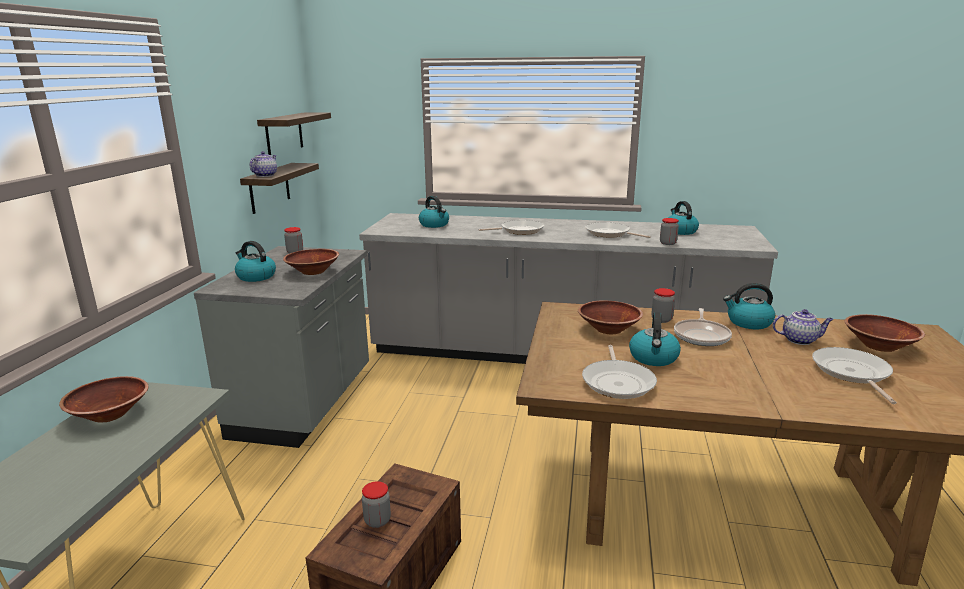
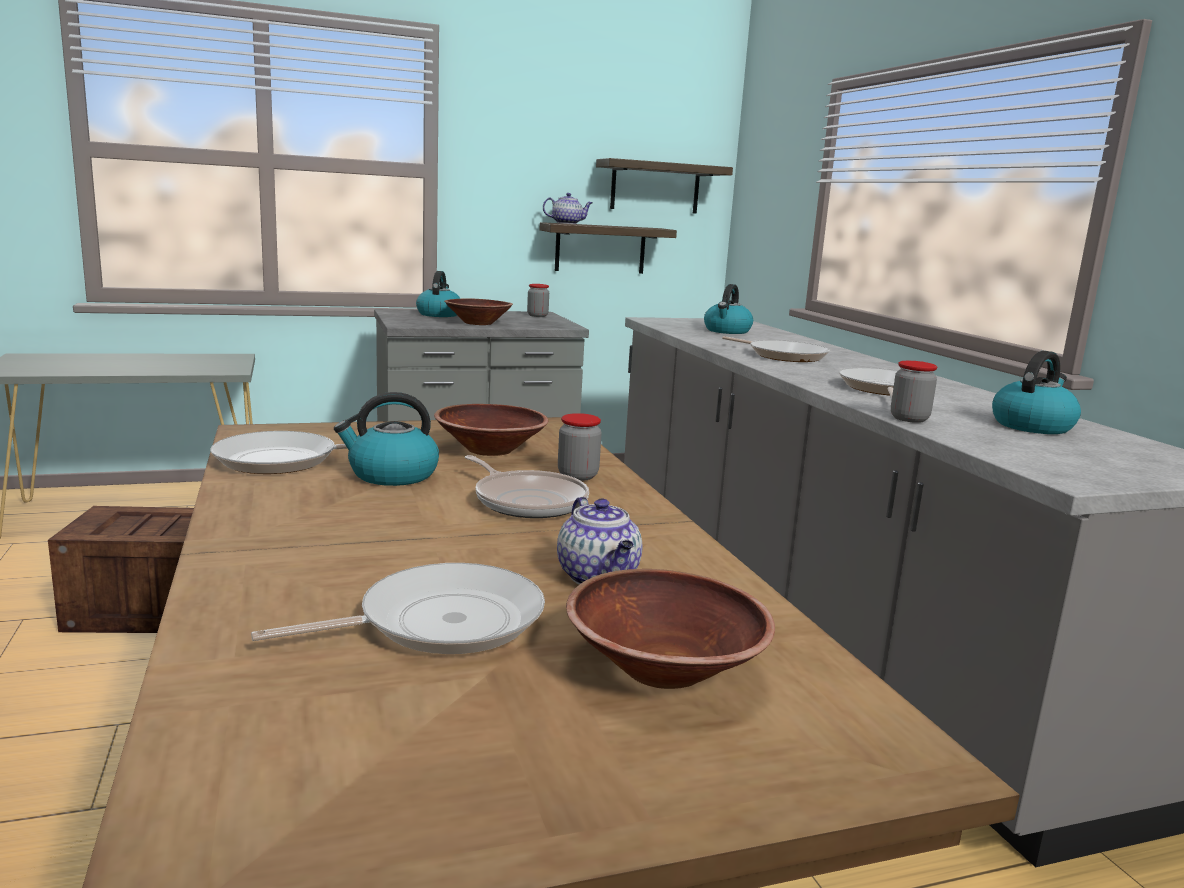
camera: 60 degrees right, 5 degrees down
(109, 414) = (187, 359): brown bowl -> none
(377, 520) = (158, 521): jar -> none
(702, 336) = (527, 501): frying pan -> frying pan turned 120 degrees counterclockwise
(748, 322) = (650, 535): kettle -> none

